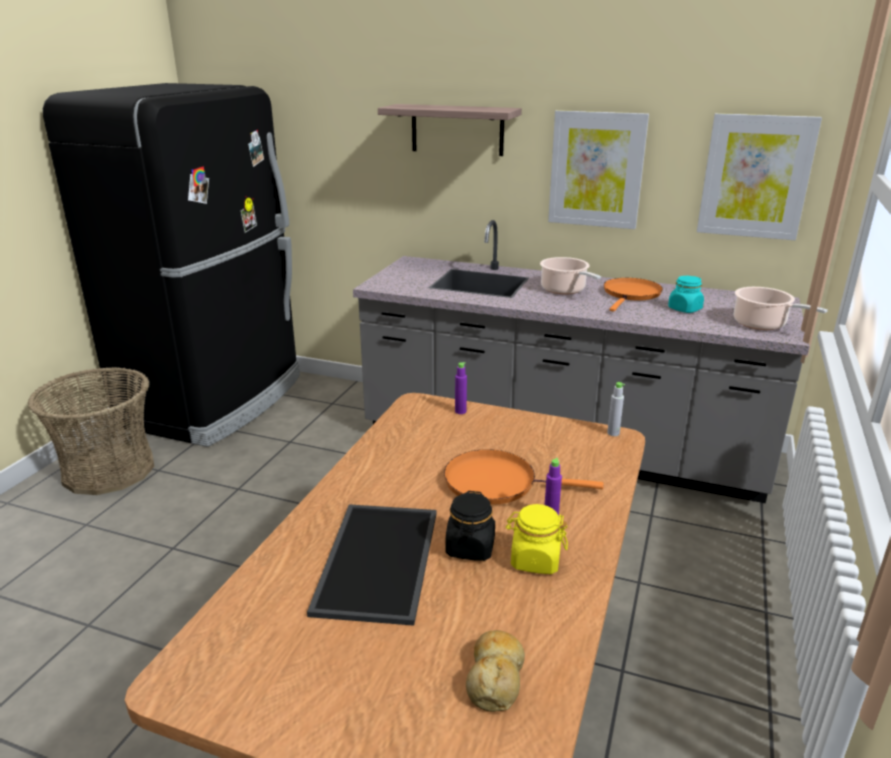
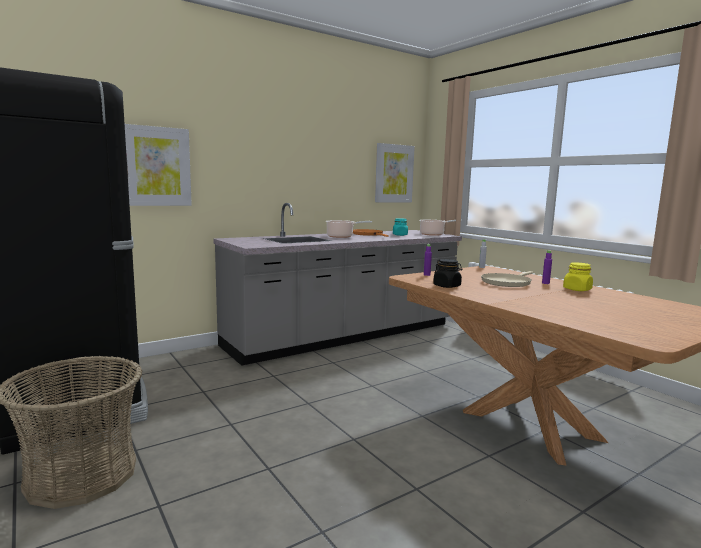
camera: 55 degrees left, 15 degrees down
(375, 559) = (559, 304): tray -> none
(457, 129) = (250, 148): shelf -> none
(470, 548) = (560, 293): black jar -> black jar (447, 286)
(495, 677) = (658, 305): bread -> none
(496, 482) = (507, 282): orange frying pan -> beige frying pan
(596, 170) = (329, 172): picture -> picture (157, 166)

